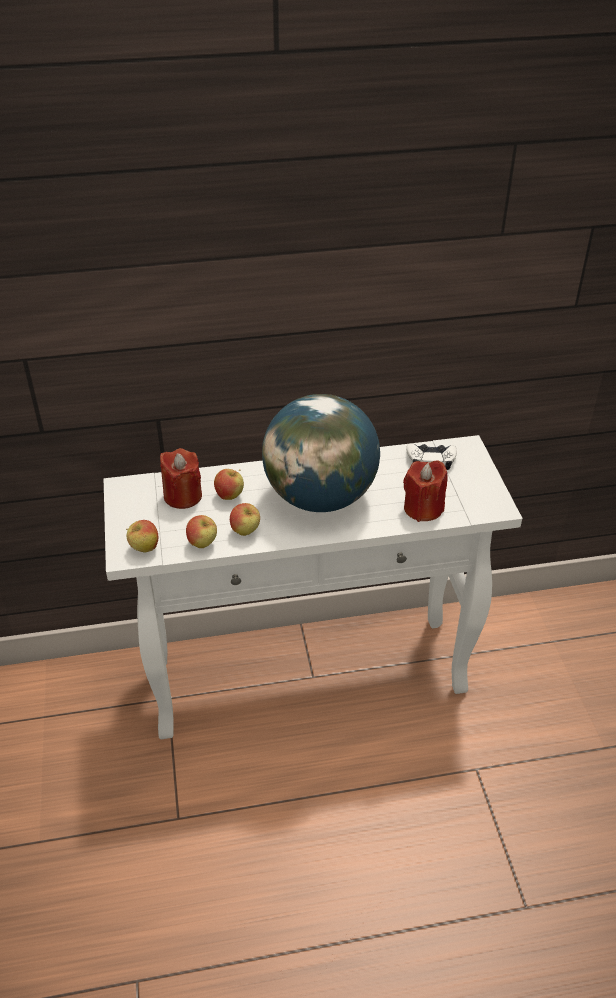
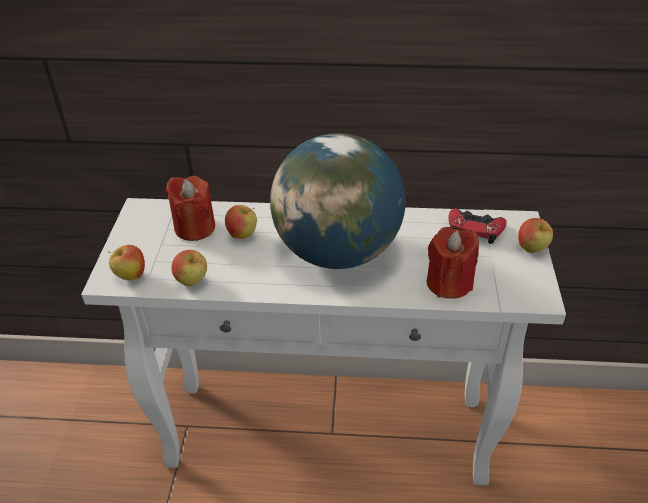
camera: 15 degrees right, 0 degrees up
(245, 531) = (242, 276): apple -> apple (531, 249)
(431, 459) = (475, 229): white game controller -> red game controller

